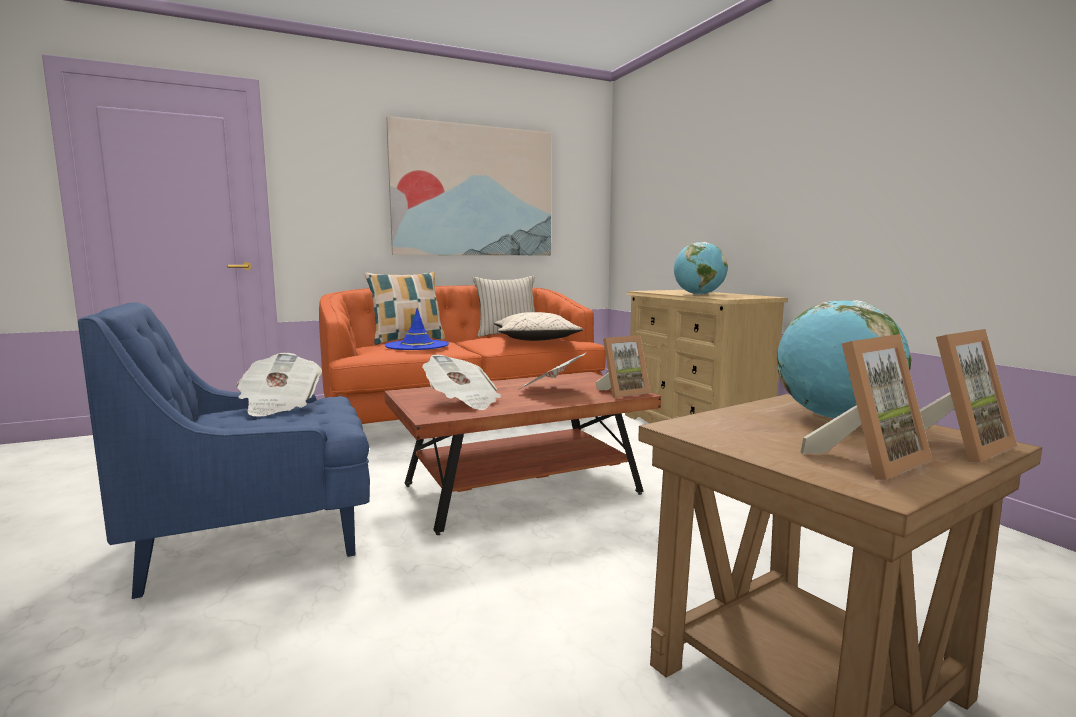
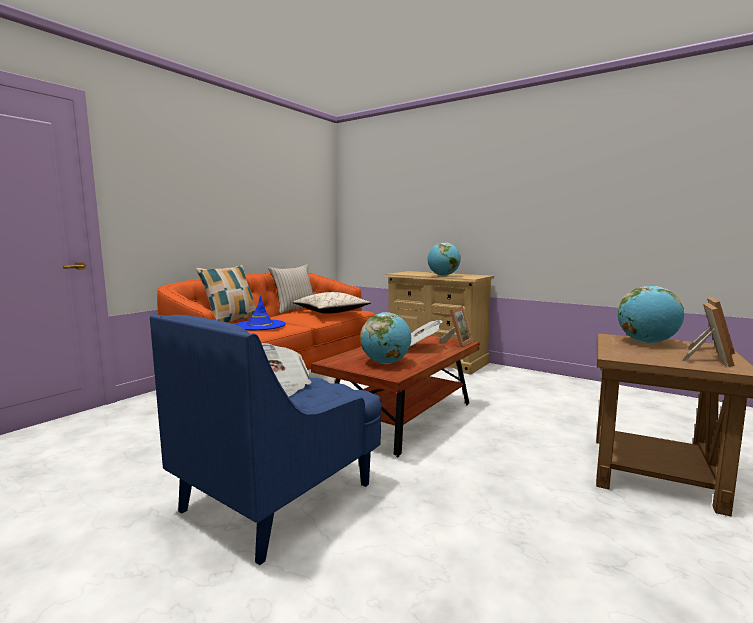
camera: 30 degrees left, 0 degrees up
(463, 402) = (386, 363): newspaper -> globe
(473, 191) = (256, 199): picture -> none

